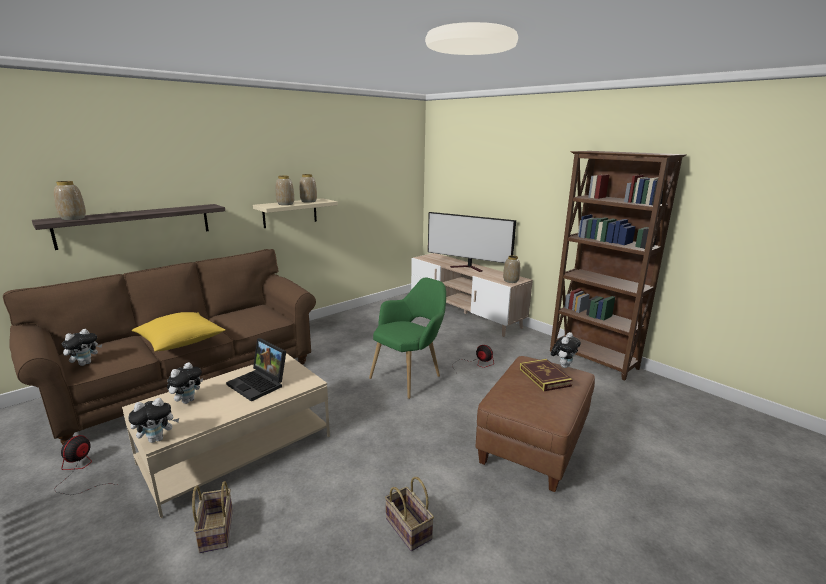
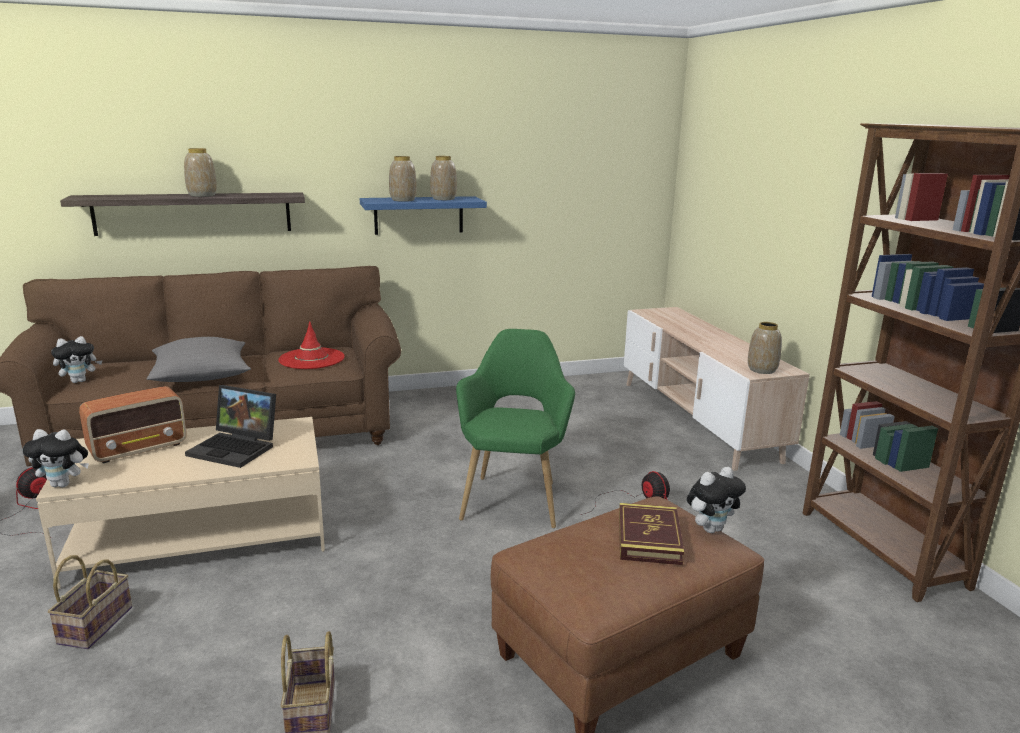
camera: 25 degrees right, 0 degrees up
(72, 218) = (110, 197): vase -> vase (202, 195)
(180, 341) = (201, 376): yellow pillow -> grey pillow
(188, 400) = (139, 448): plush toy -> radio
(251, 316) = (311, 359): none -> red hat
(260, 384) = (237, 448): laptop -> laptop turned 45 degrees counterclockwise
(290, 213) = (419, 215): beige shelf -> blue shelf
(410, 376) = (513, 497): green armchair -> green armchair turned 60 degrees counterclockwise
(469, 268) = (708, 338): television -> none

